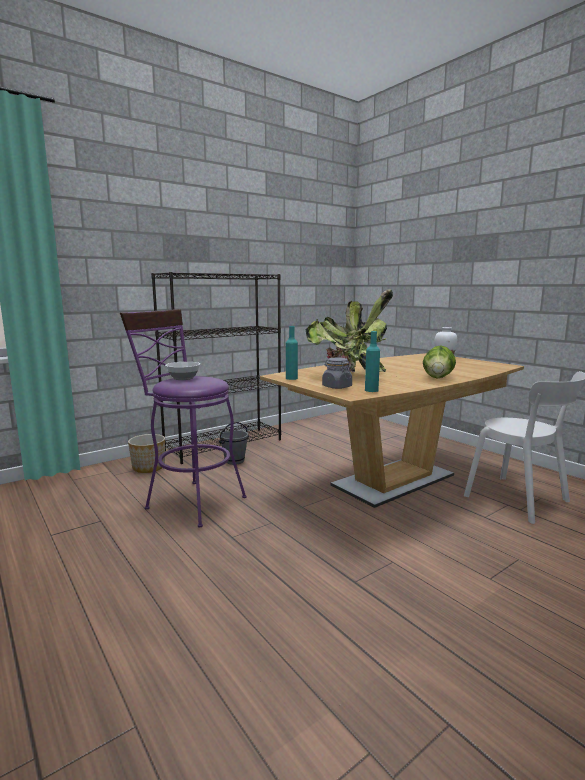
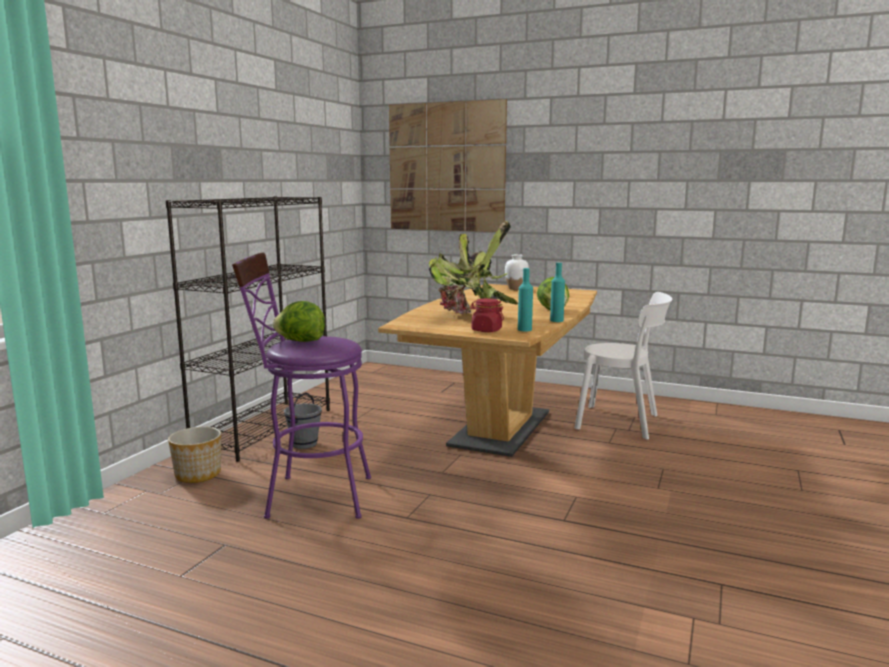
camera: 30 degrees left, 0 degrees up
(183, 378) = (301, 341): bowl -> lettuce
(291, 378) = (421, 327): turquoise bottle -> turquoise bottle (556, 320)
(336, 387) = (486, 330): grey jar -> red jar
(411, 252) = (446, 167): none -> picture

